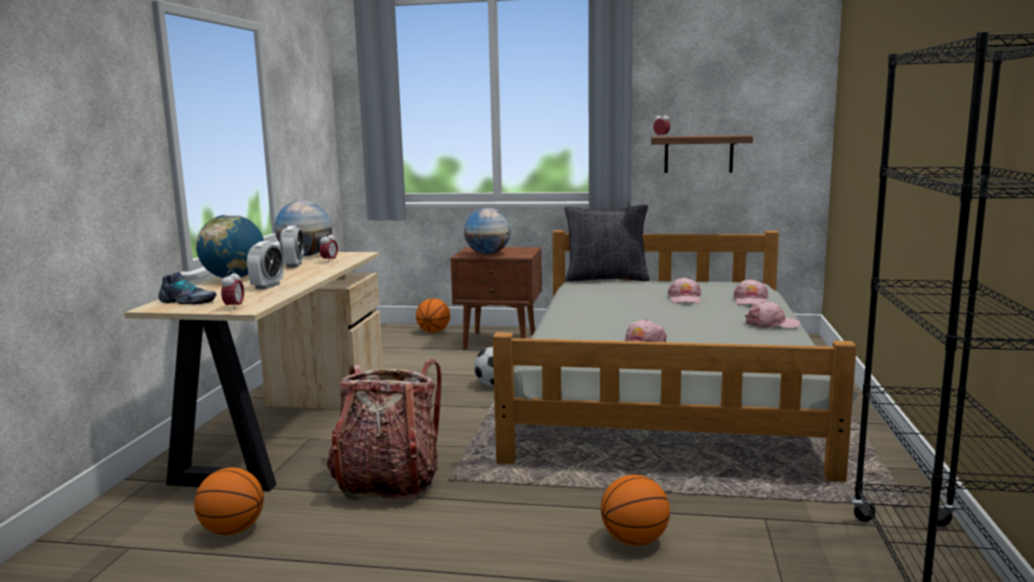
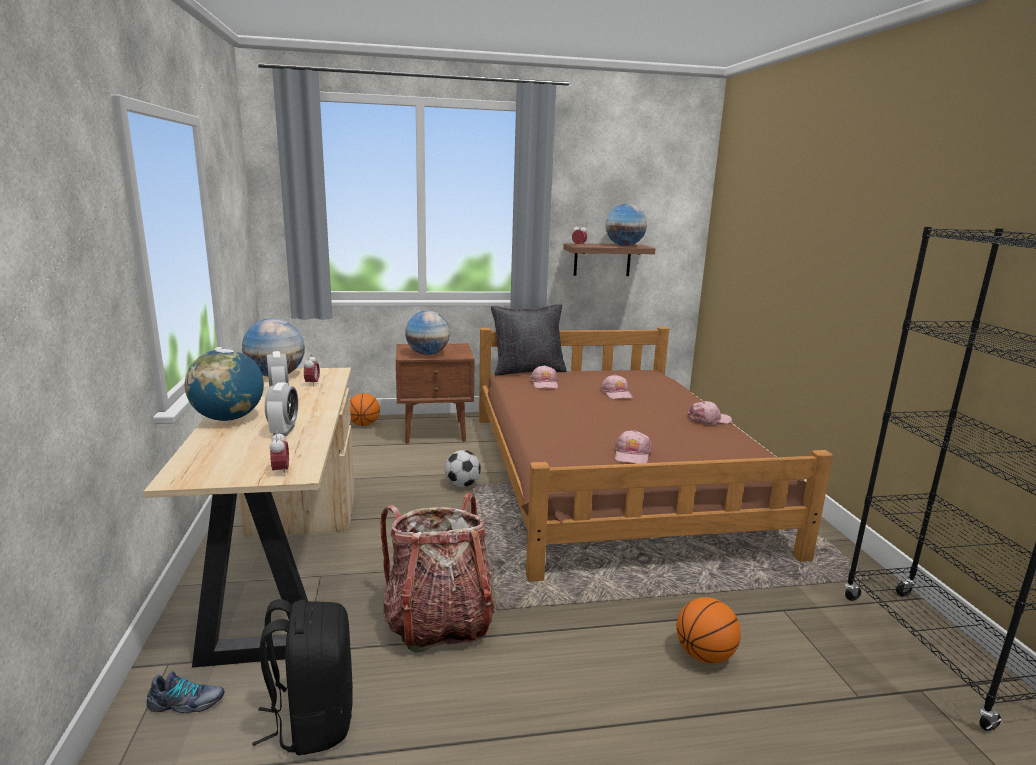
camera: 20 degrees left, 5 degrees up
(187, 302) = (211, 465): shoe -> shoe (186, 703)
(232, 530) = (312, 720): basketball -> black backpack
(663, 390) = (611, 476): grey bed -> brown bed
(718, 135) = (624, 245): none -> globe
(751, 301) = (670, 393): pink cap -> pink cap (545, 383)

